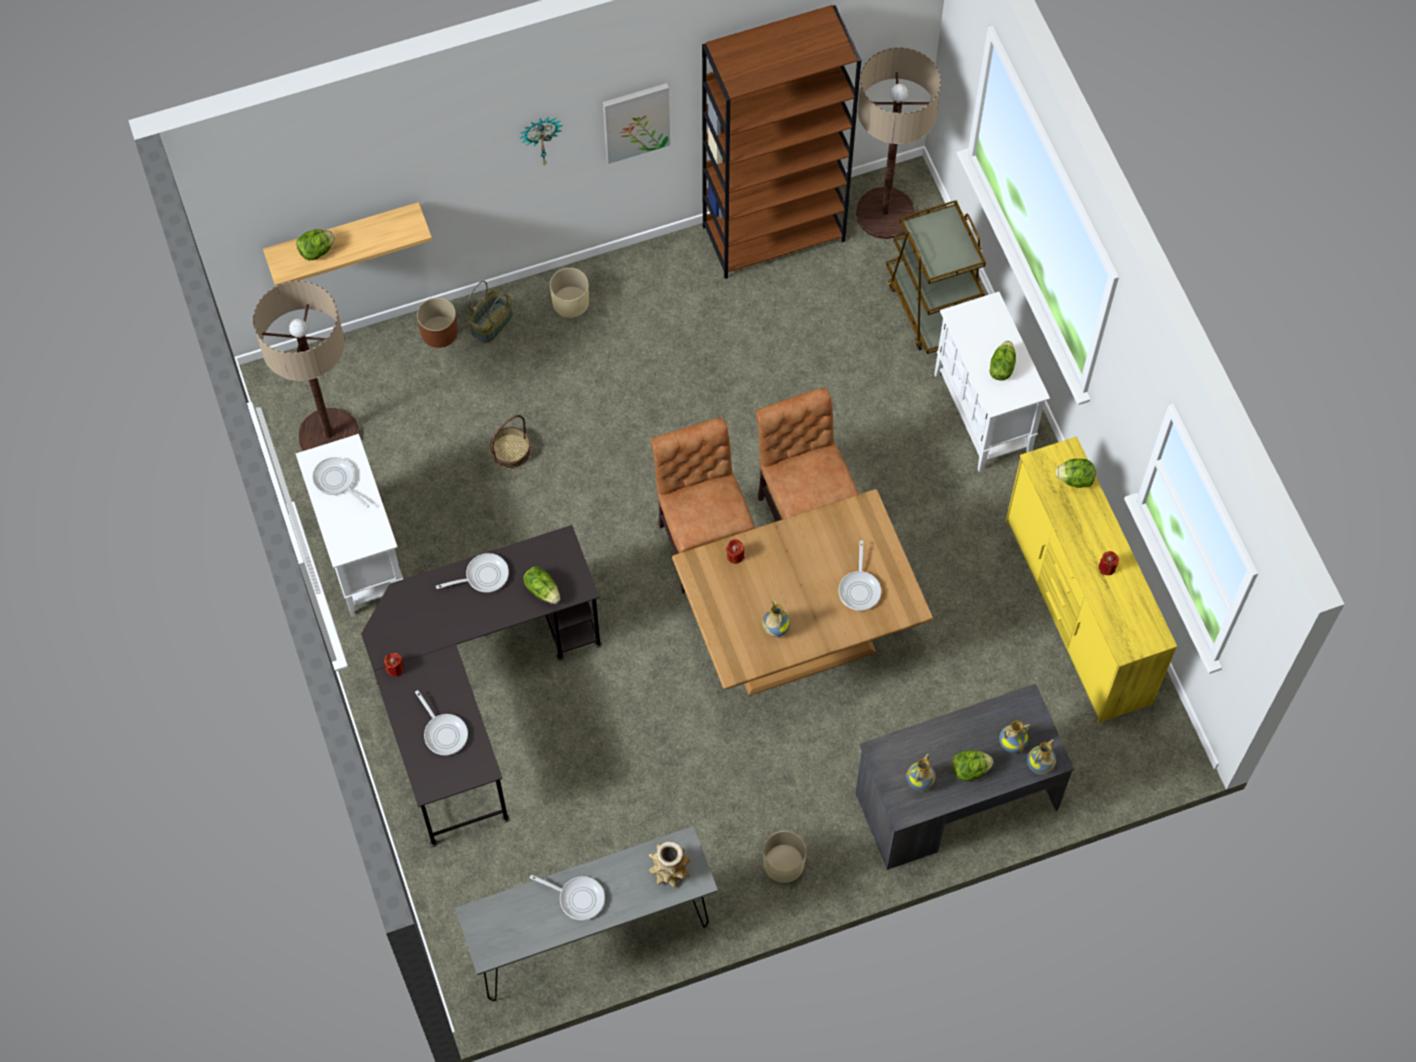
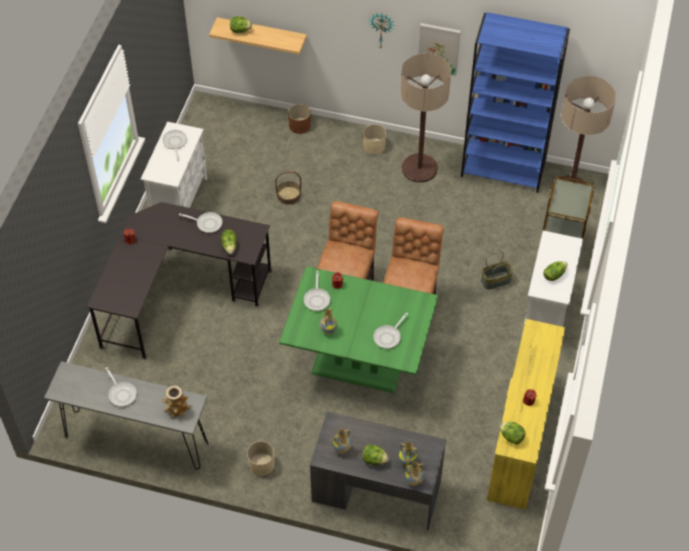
camera: 35 degrees right, 10 degrees down
(329, 437) = (209, 142): floor lamp -> floor lamp (419, 168)
(444, 732) = (127, 281): frying pan -> frying pan (317, 299)
(491, 322) = (328, 135): basket -> basket (496, 280)
(774, 233) = (503, 169): brown bookcase -> blue bookcase
(797, 638) = (358, 362): brown dining table -> green dining table
(1075, 479) = (546, 347): lettuce -> lettuce (511, 437)

